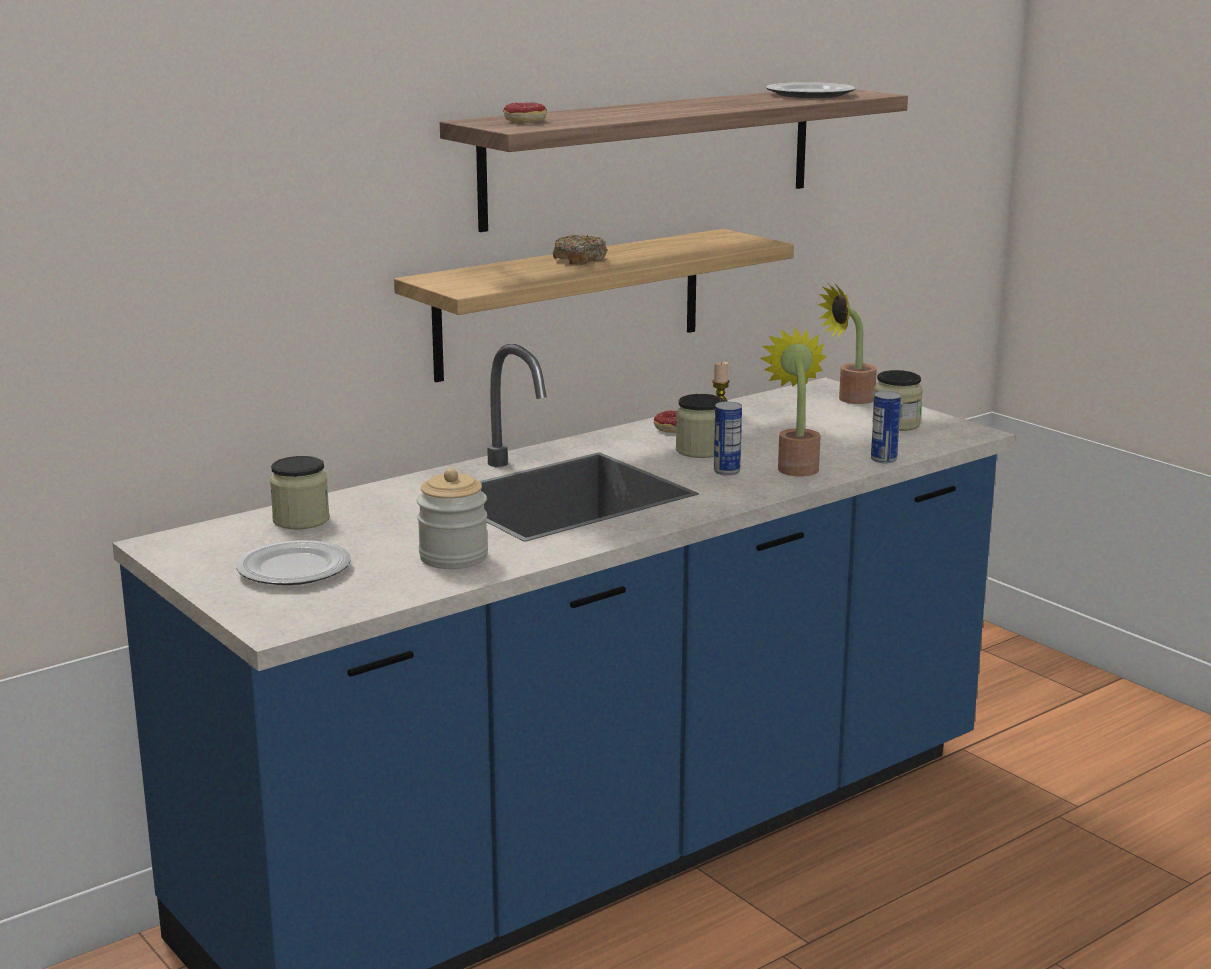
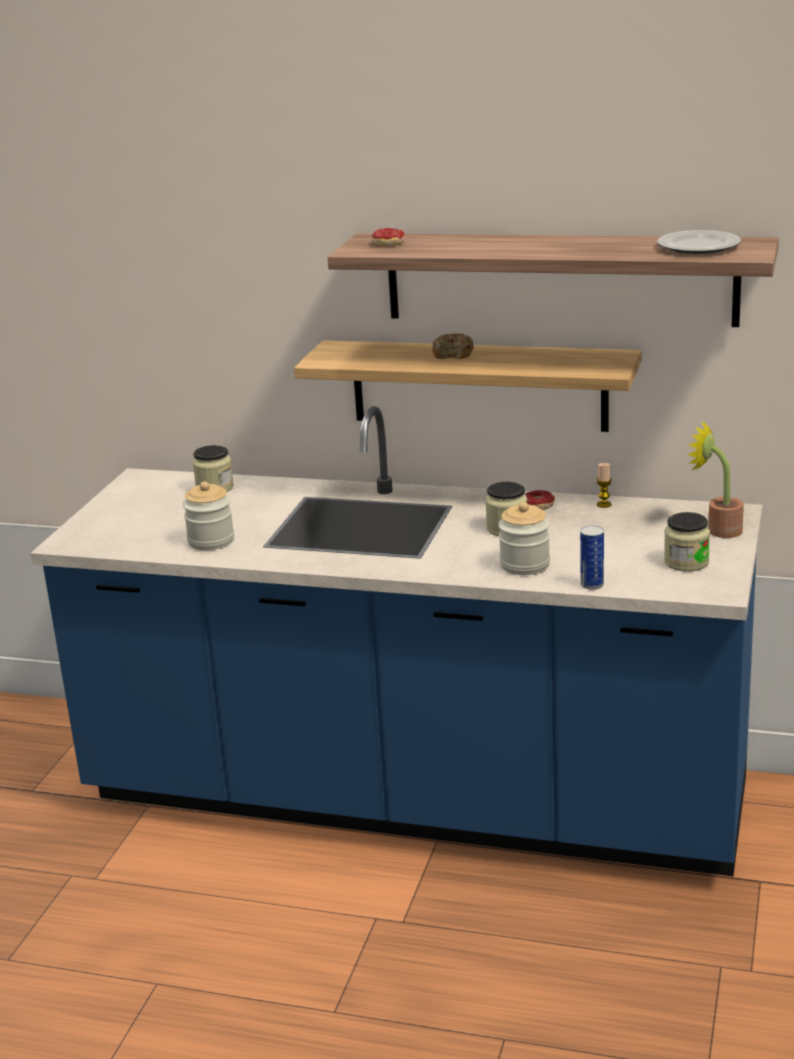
camera: 55 degrees right, 5 degrees up
(293, 570) = (142, 516): plate -> none
(726, 471) = (477, 550): can -> none
(796, 466) = (524, 565): potted plant -> jar

